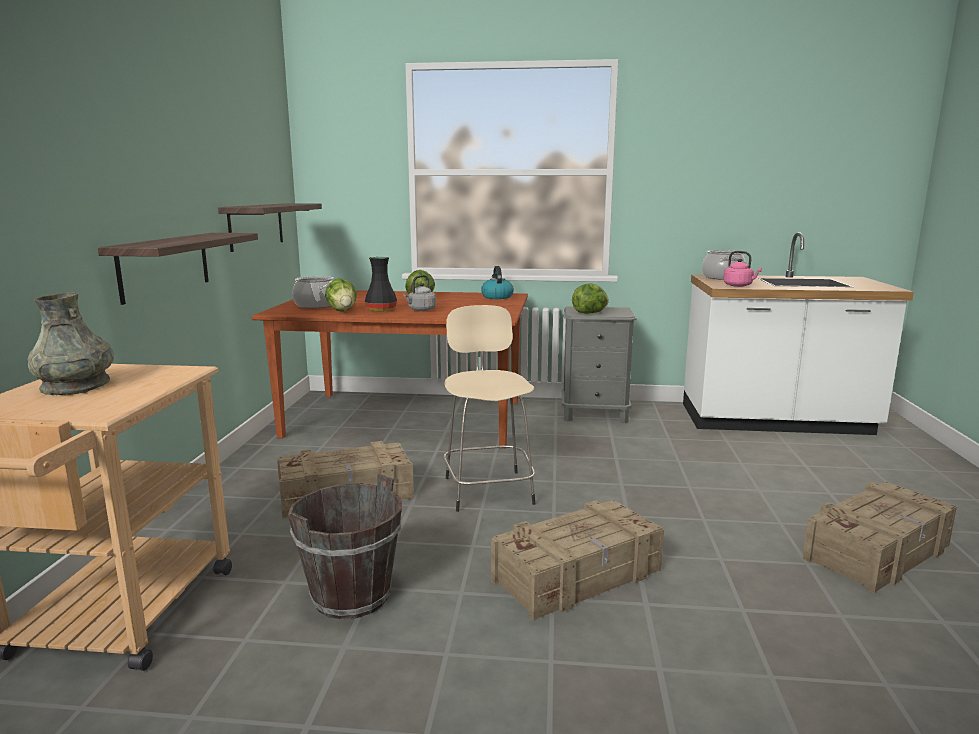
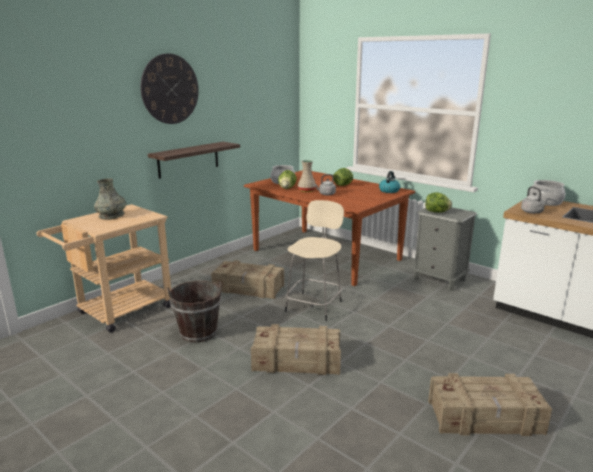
camera: 35 degrees right, 5 degrees up
(125, 110) = (170, 89): none -> wall clock
(256, 226) = (260, 135): shelf -> none
(381, 310) = (306, 191): black vase -> beige vase
(739, 285) = (532, 212): pink kettle -> grey kettle

